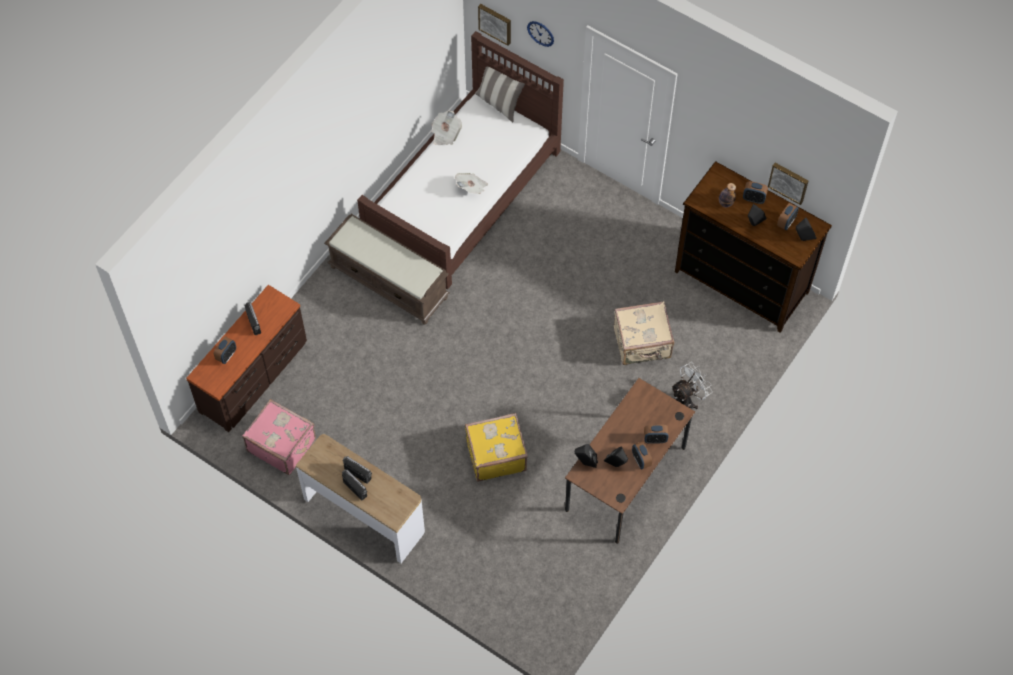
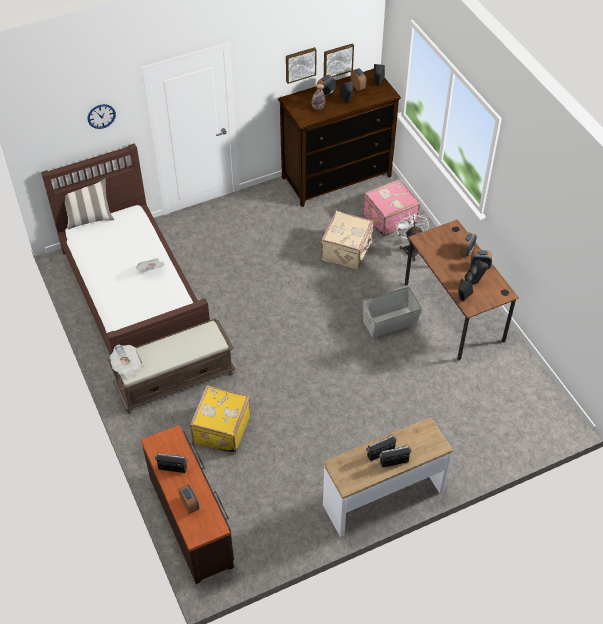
camera: 60 degrees left, 10 degrees down
(282, 444) = (274, 529): pink suitcase -> pink suitcase (389, 218)
(445, 134) = (88, 263): newspaper -> newspaper (127, 367)
(495, 23) = (56, 146): picture -> picture (300, 64)
(495, 455) = (383, 381): yellow suitcase -> yellow suitcase (220, 429)
(573, 426) = (389, 322): none -> grey storage box

